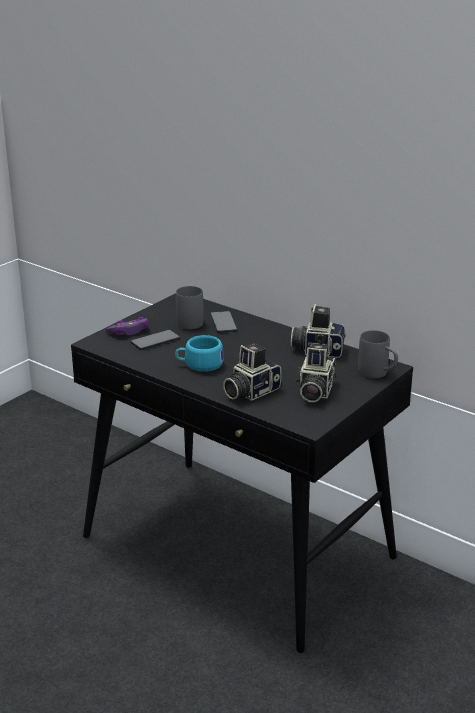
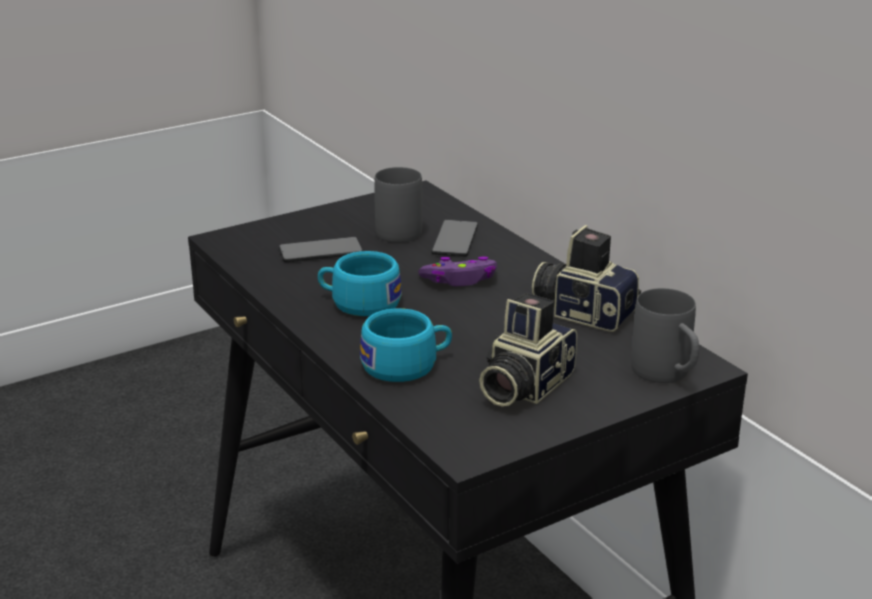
camera: 20 degrees right, 0 degrees up
(129, 331) = (292, 230): purple game controller -> purple game controller (460, 280)
(250, 391) = (407, 365): camera -> turquoise cup

